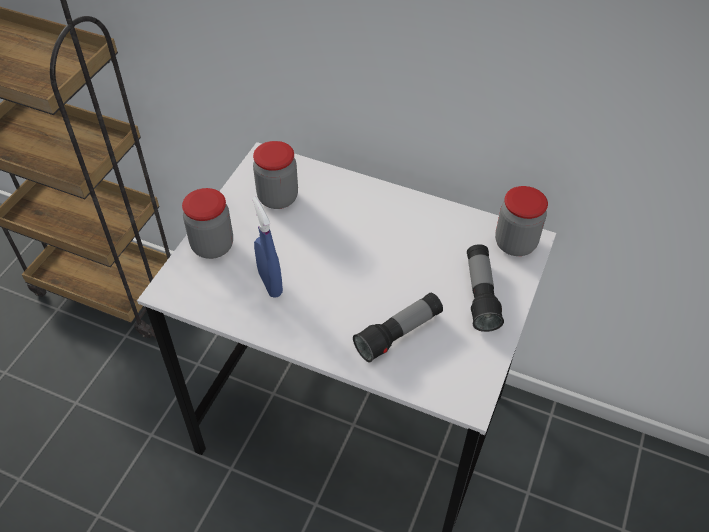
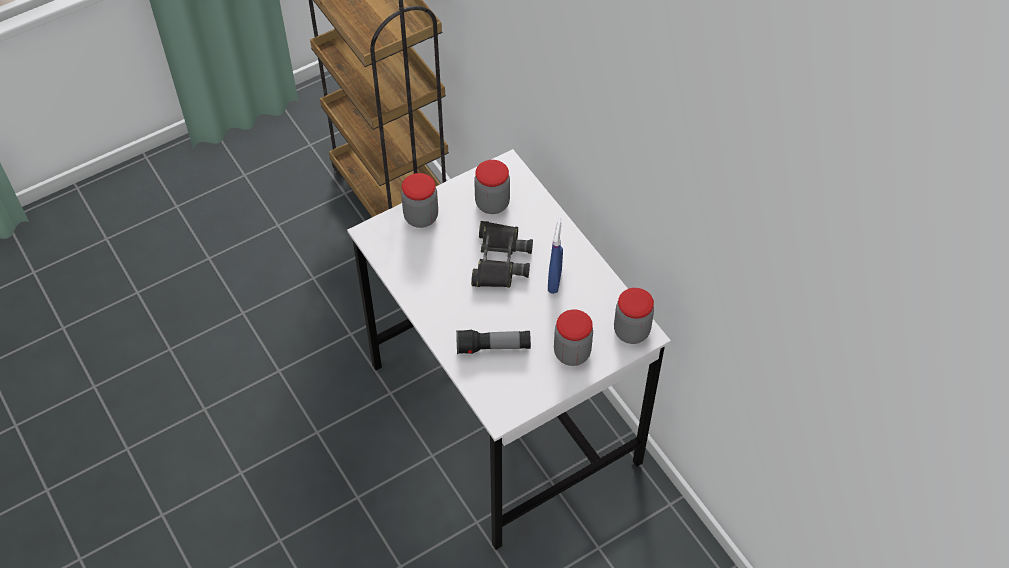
camera: 35 degrees right, 5 degrees up
(270, 283) = (438, 265): blue spray bottle -> blue spray bottle (554, 281)
(331, 246) = (500, 260): none -> black binoculars
(480, 294) = (572, 353): flashlight -> jar

